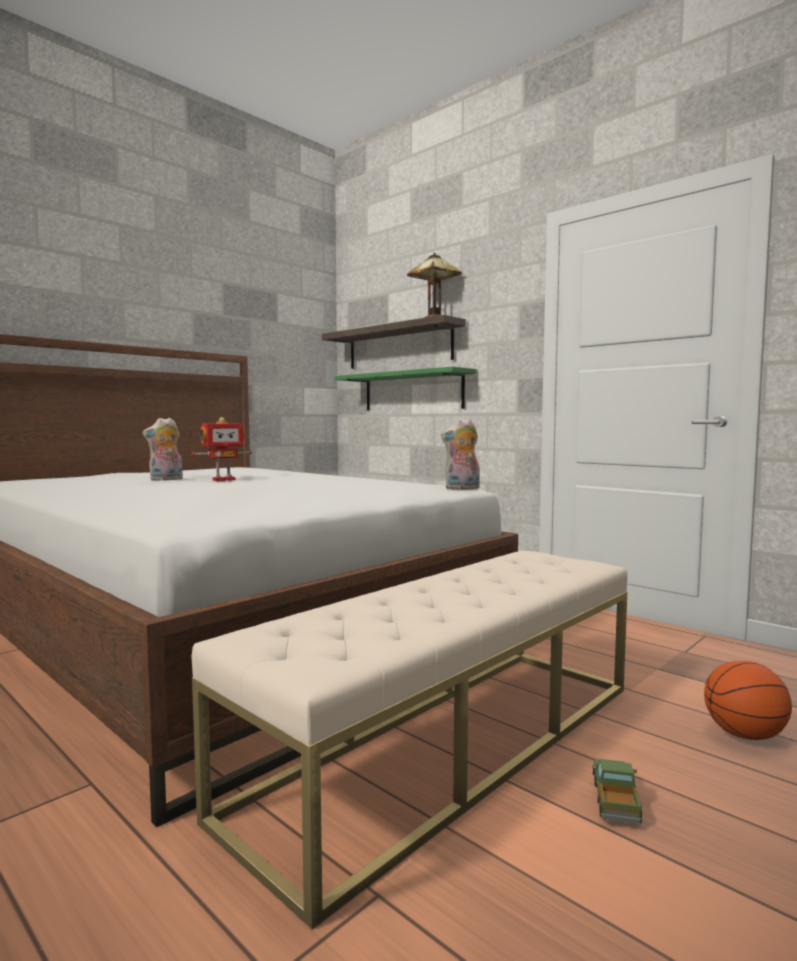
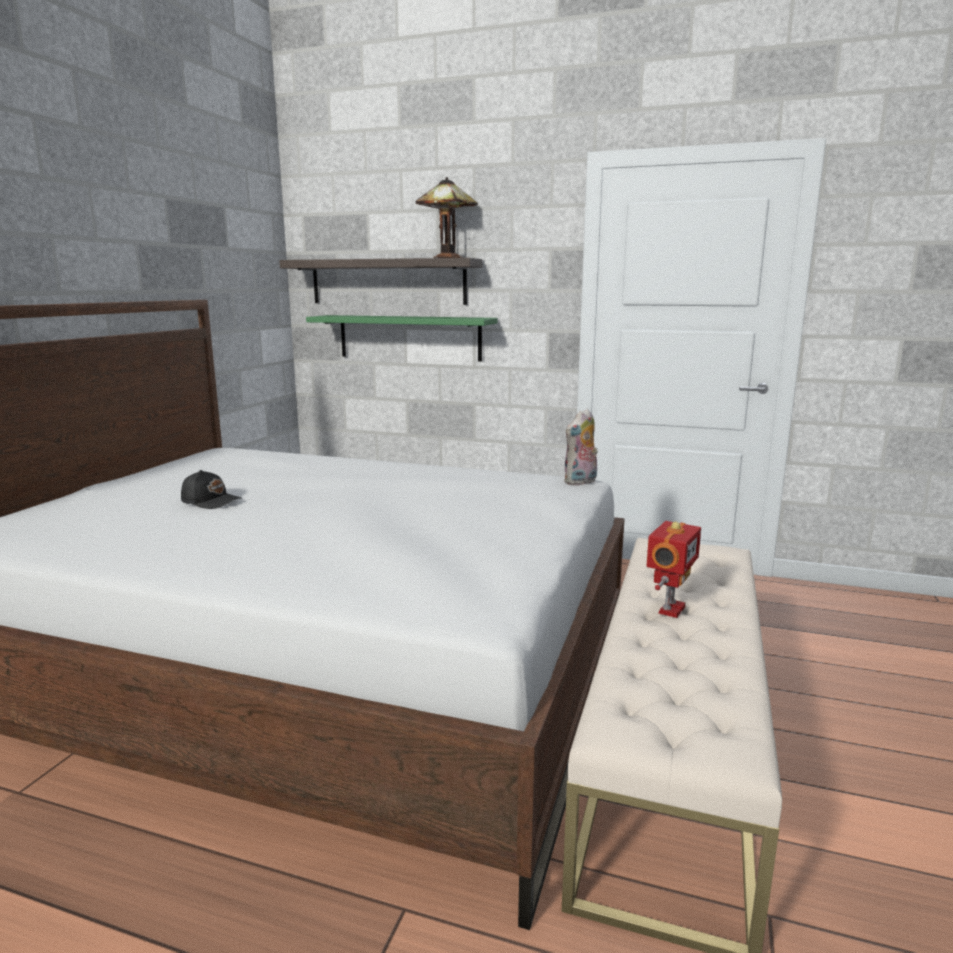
camera: 25 degrees left, 10 degrees up
(166, 480) = (211, 501): plush toy -> black cap
(223, 480) = (290, 493): toy robot -> toy robot (669, 609)
(615, 803) = (833, 767): toy truck -> none
(744, 735) = (851, 676): basketball -> none

